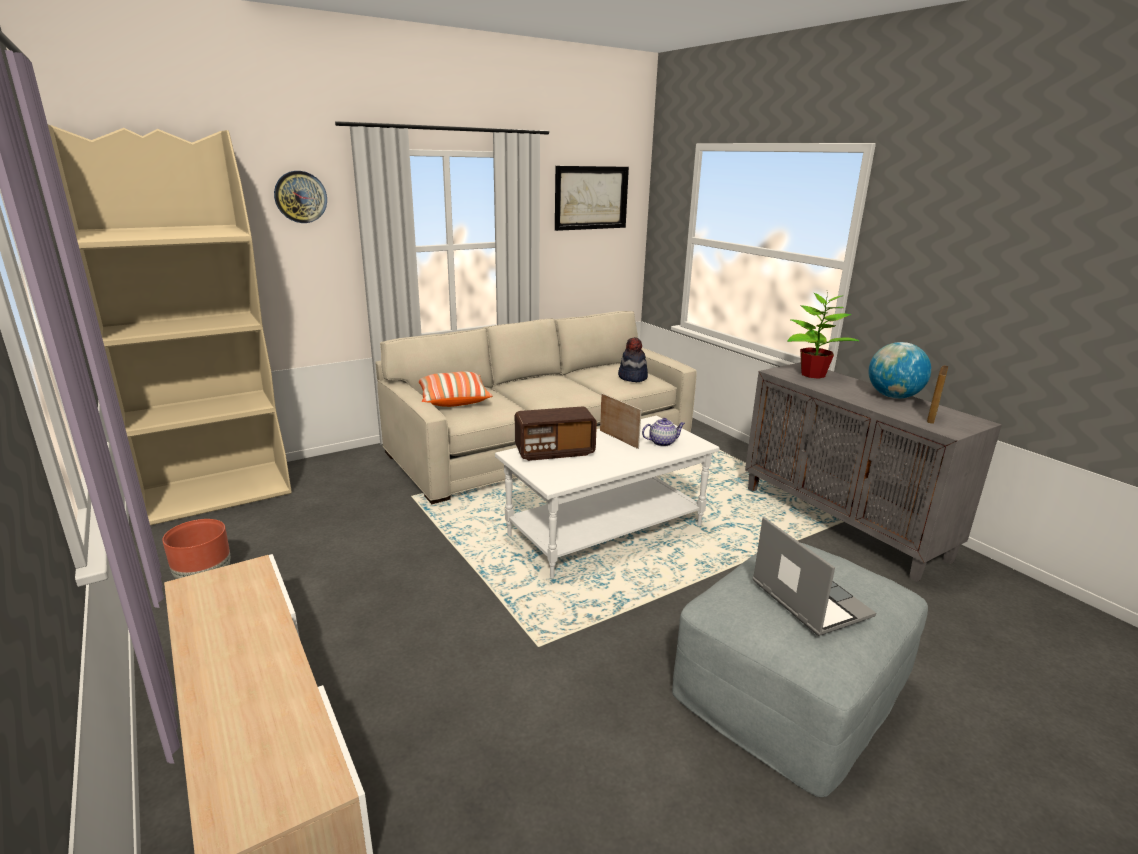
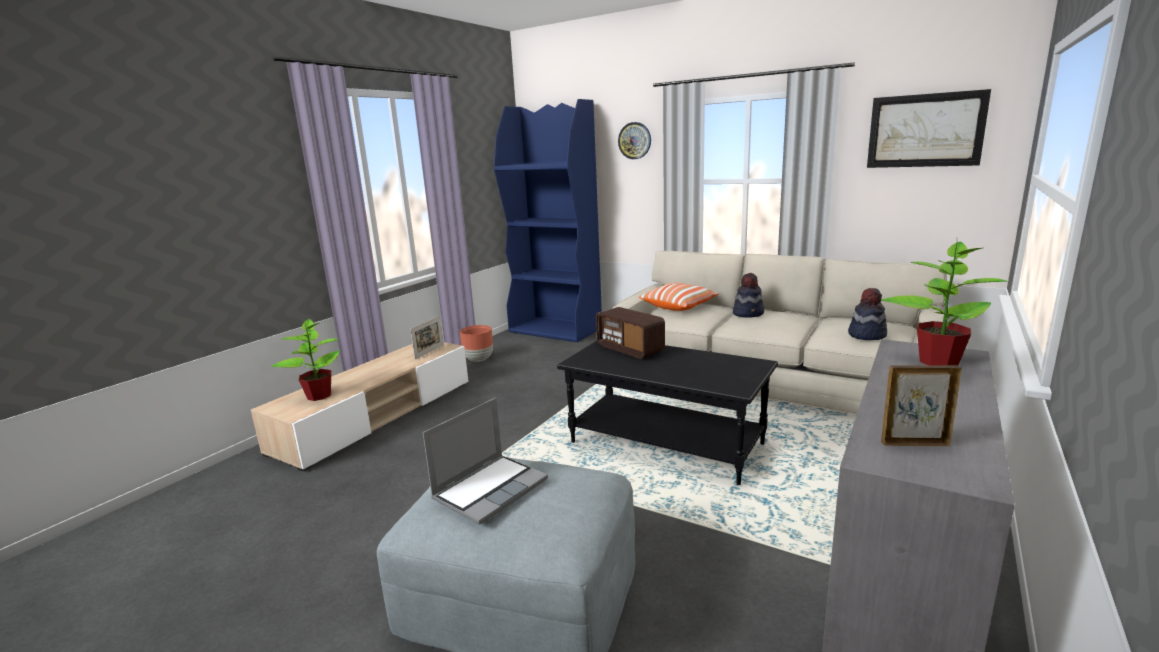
camera: 65 degrees right, 5 degrees down
(218, 493) = (556, 330): beige bookcase -> blue bookcase
(267, 746) = (319, 395): none -> potted plant
(525, 387) = (748, 314): none -> hat
(605, 530) = (667, 443): white coffee table -> black coffee table
(618, 439) = (691, 360): picture frame -> picture frame (429, 352)
(662, 442) = (714, 376): teapot -> none
(893, 396) = (960, 412): globe -> none

